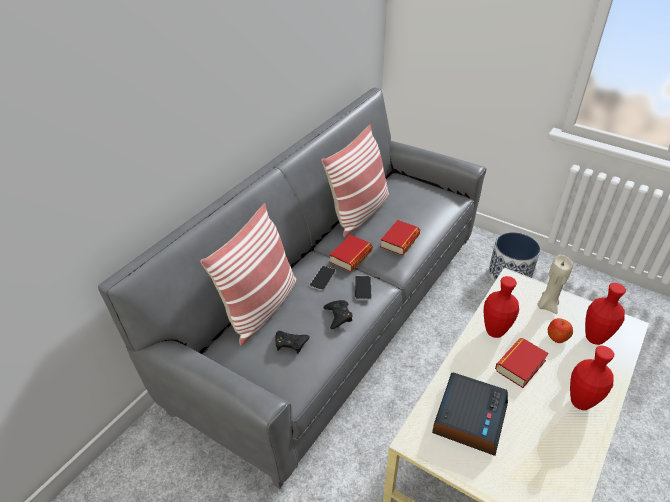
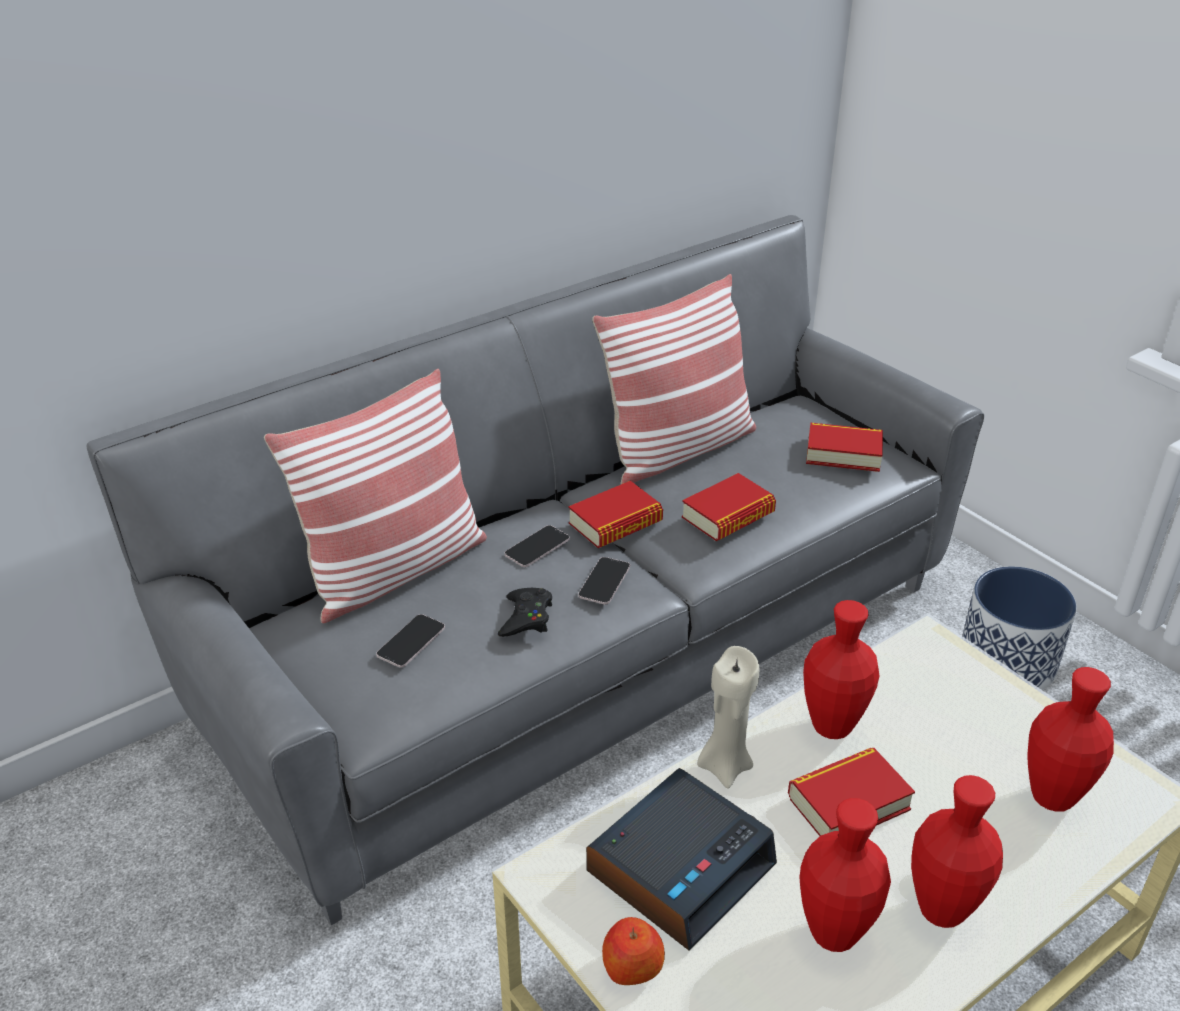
camera: 20 degrees right, 5 degrees down
(291, 343) = (411, 641): black game controller -> phone
(432, 199) = (843, 454): none -> book
(546, 427) = (833, 934): none -> red vase
(547, 305) = (980, 707): beige candle -> beige candle (724, 765)
(557, 337) = (966, 772): apple -> apple (632, 967)

